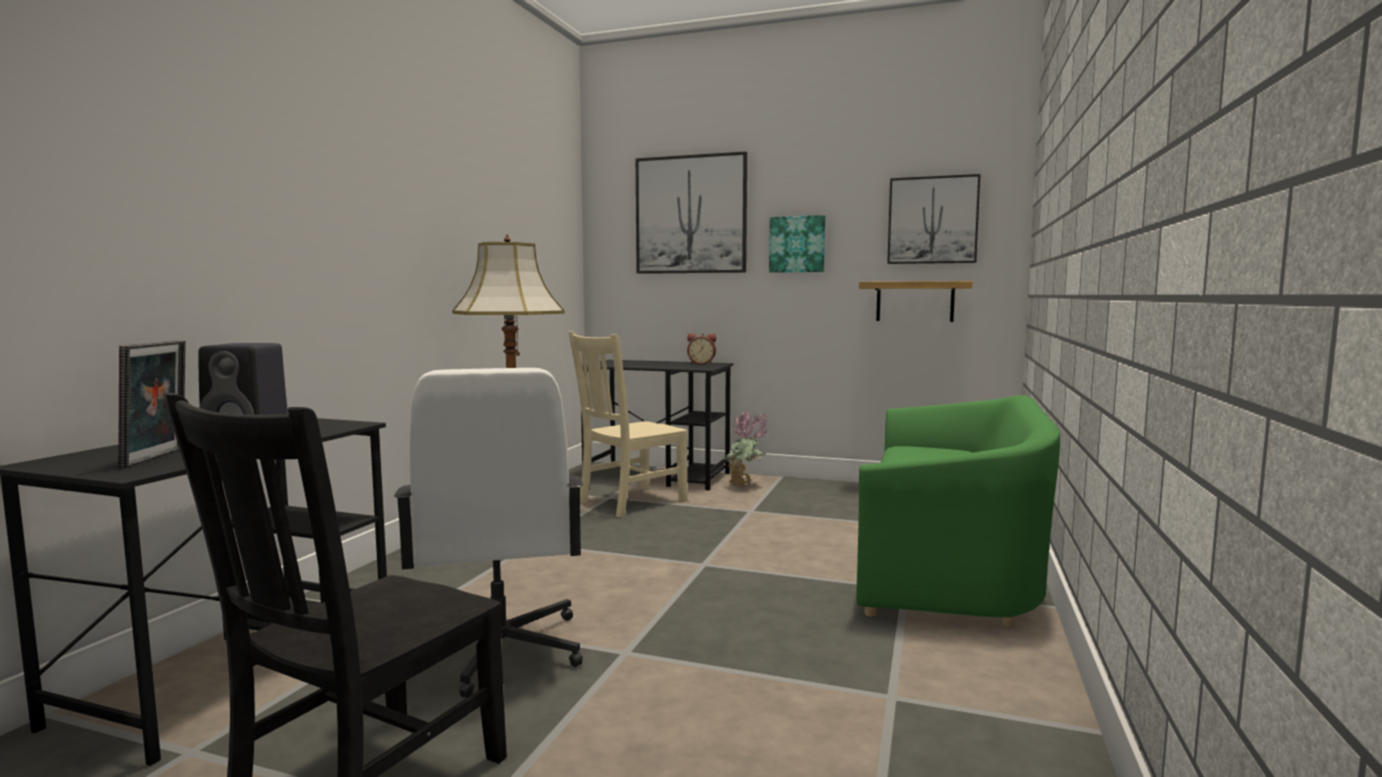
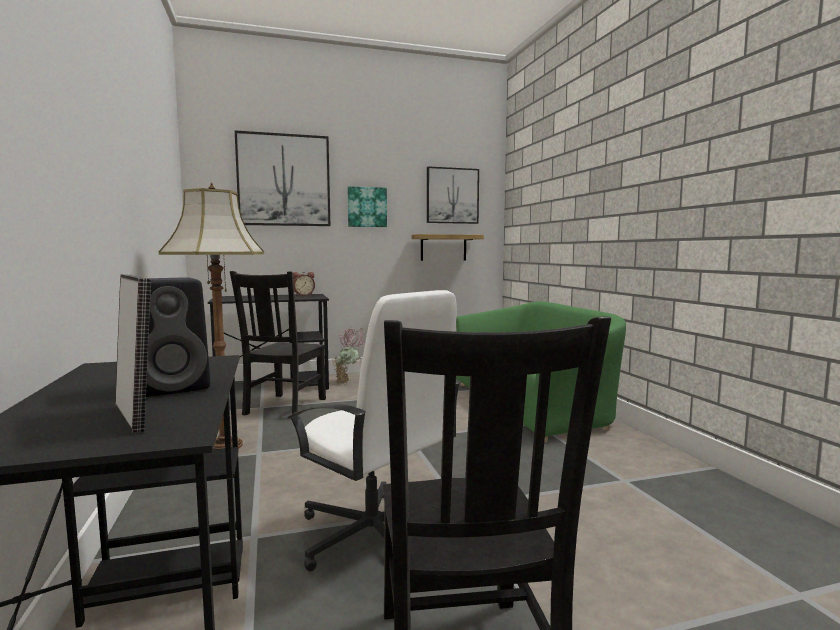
camera: 35 degrees left, 0 degrees up
(629, 502) = (284, 407): beige chair -> black chair

